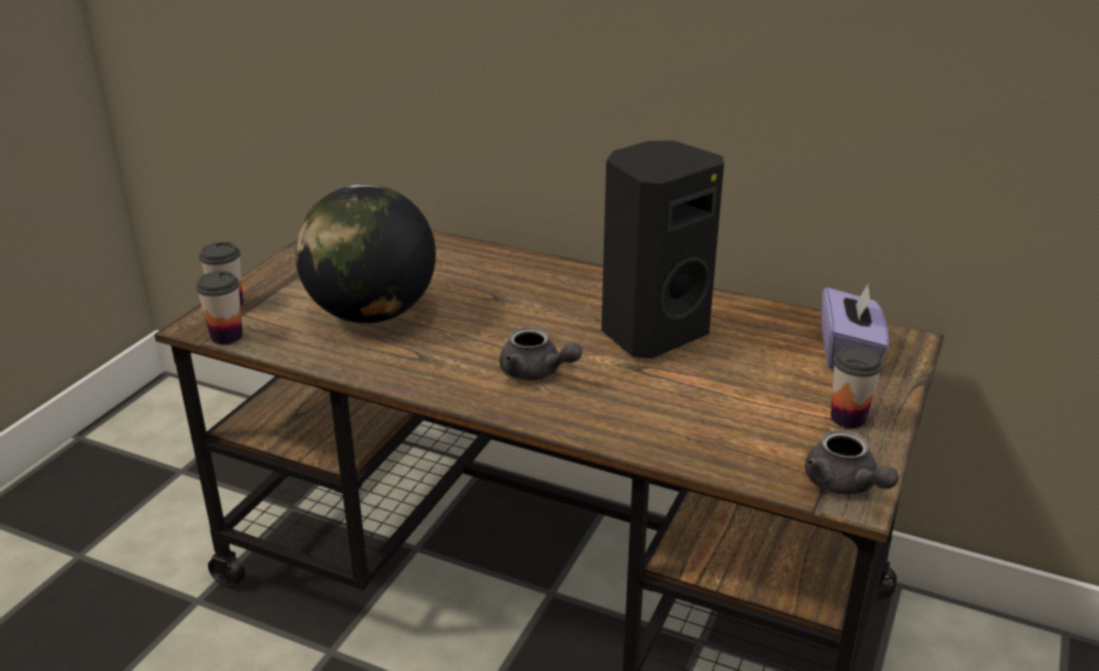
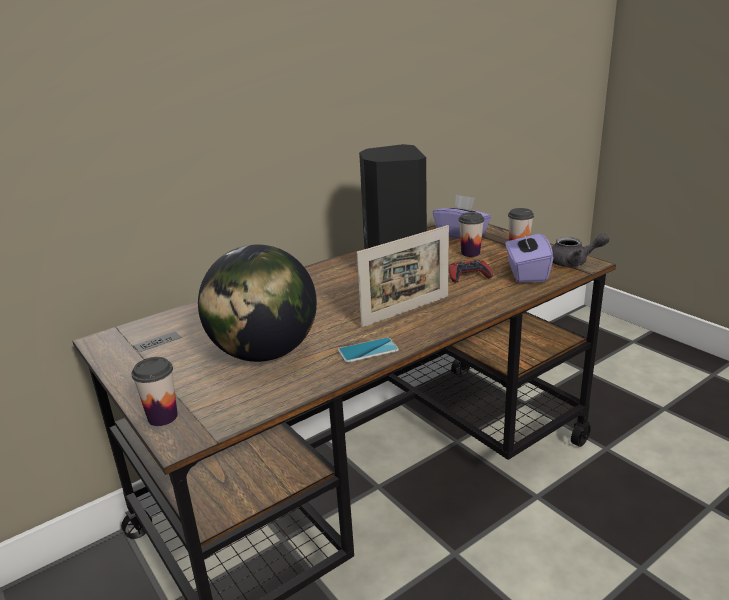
camera: 60 degrees left, 5 degrees down
(226, 336) = (219, 425): cup -> cup (470, 253)
(414, 374) = (368, 351): none -> phone
(536, 372) = (406, 311): grey teapot -> picture frame
(691, 395) = (469, 276): none -> red game controller
(750, 444) = (526, 273): none -> purple tissue box

